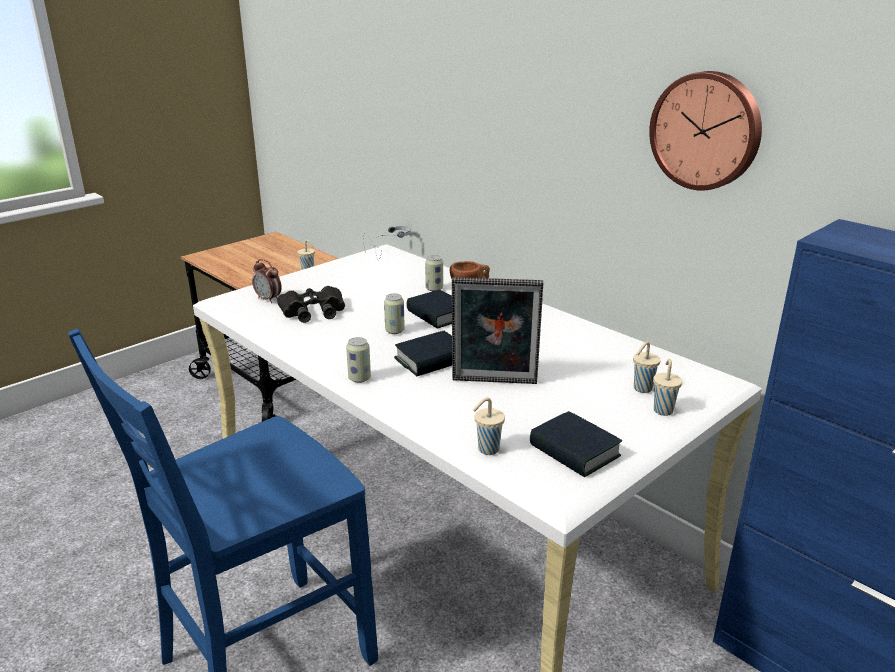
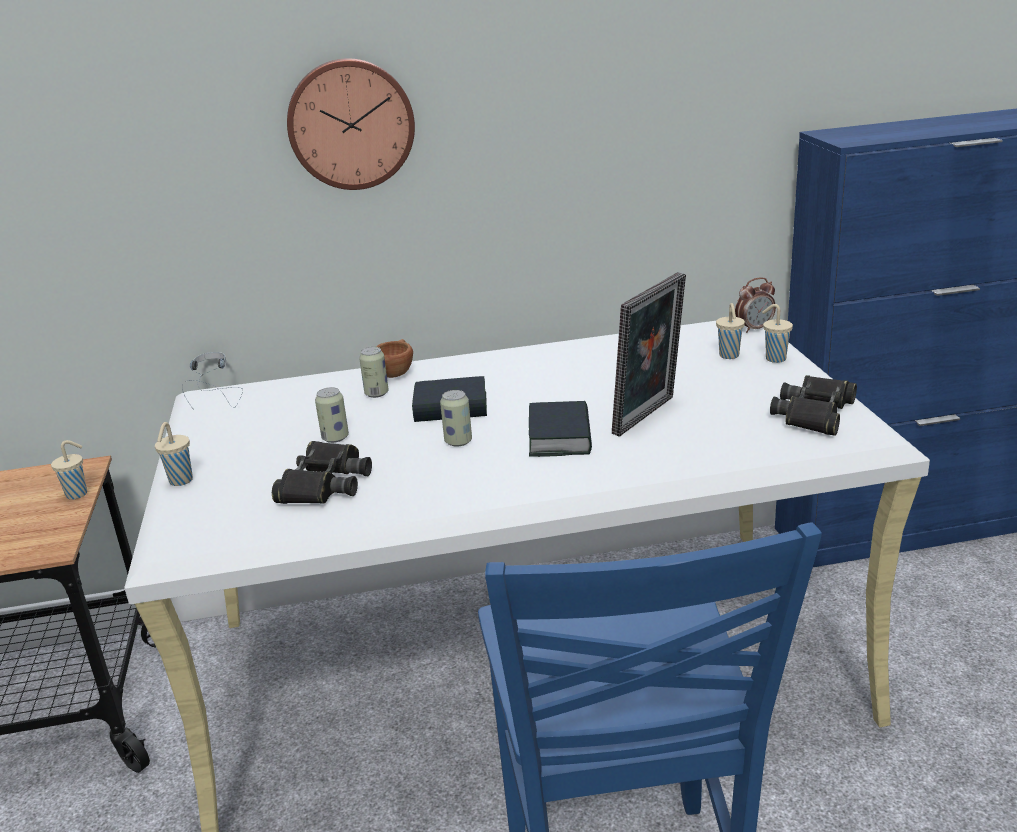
camera: 55 degrees left, 0 degrees up
(268, 299) = (234, 509): alarm clock -> alarm clock (754, 329)
(359, 378) = (556, 489): can -> can (335, 438)
(487, 450) = (780, 453): beige cup -> beige cup (180, 481)
(574, 451) = (814, 414): book -> black binoculars
(706, 130) = (656, 85): wall clock -> wall clock (351, 124)

